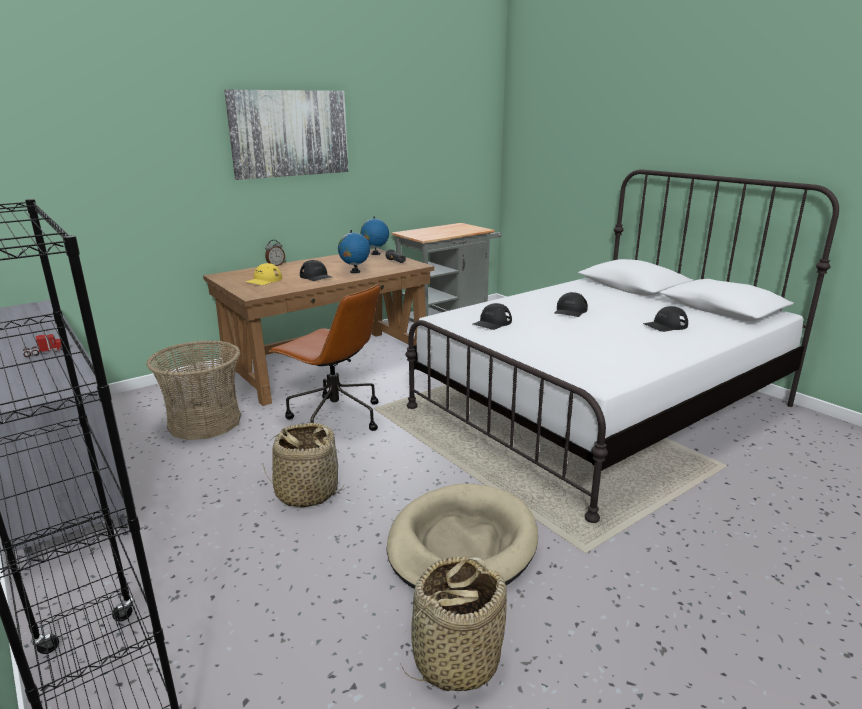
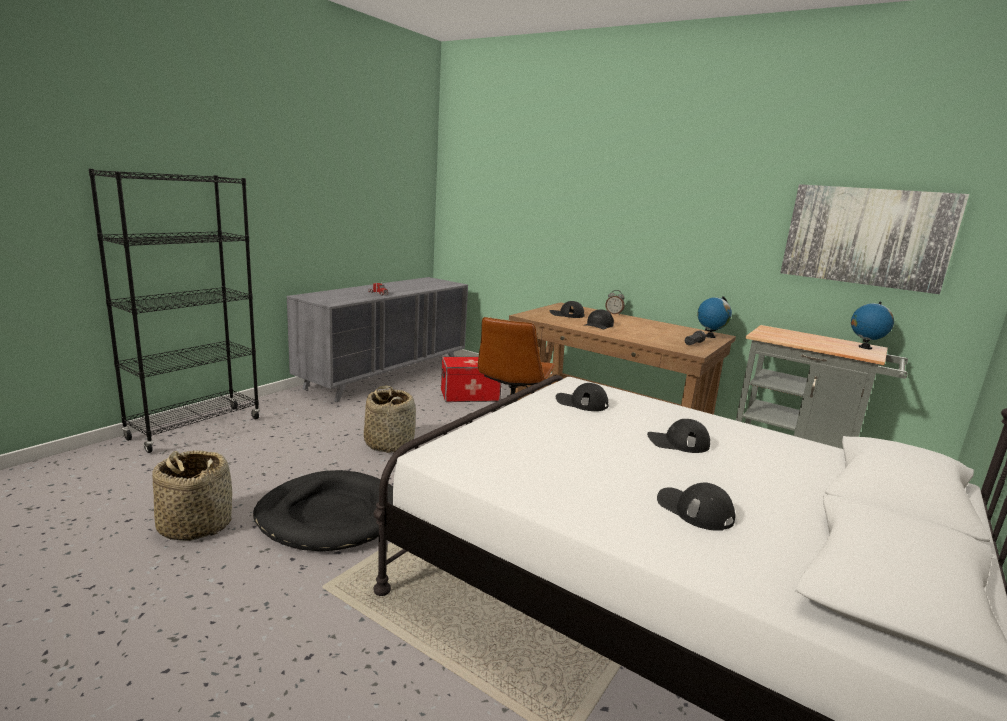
camera: 70 degrees right, 5 degrees down
(204, 422) = (470, 395): basket -> storage box
(264, 280) = (566, 314): yellow cap -> black cap
(290, 133) = (665, 197): picture -> picture (866, 236)
(354, 272) = (632, 334): globe -> globe (865, 347)
(462, 544) = (330, 515): beige dog bed -> black dog bed

